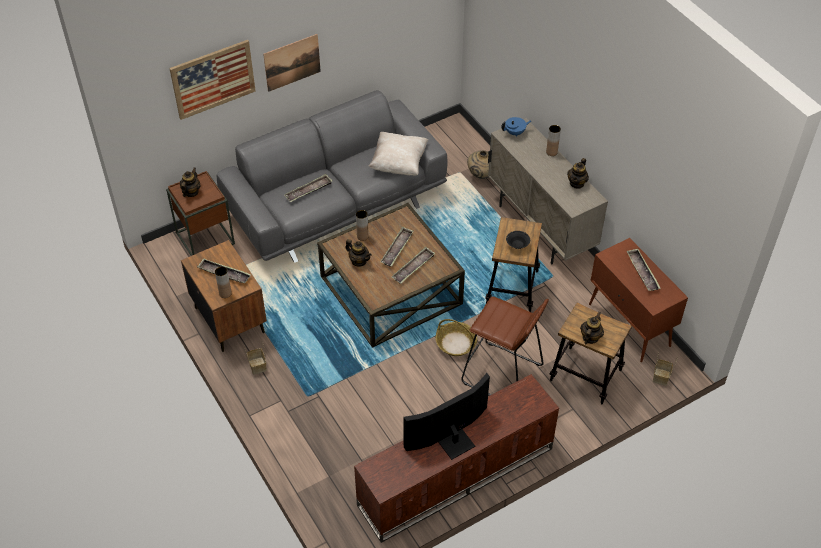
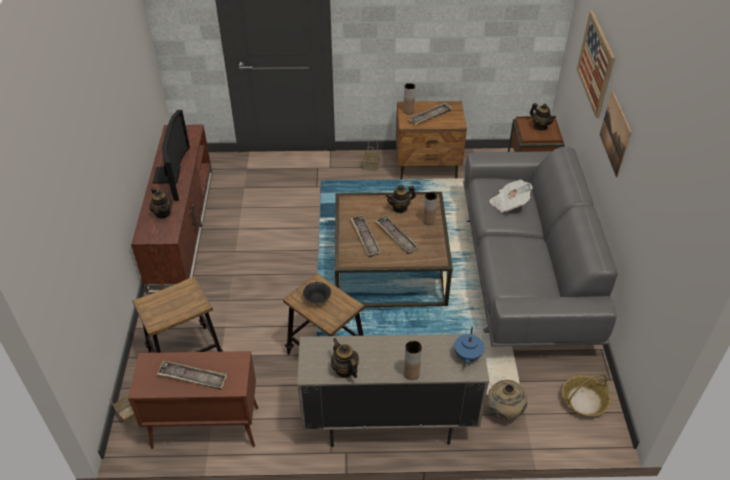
camera: 120 degrees right, 5 degrees down
(308, 191) = (509, 203): tray -> newspaper
(398, 163) = (511, 280): beige pillow -> none
(456, 343) = (298, 283): basket -> basket (584, 401)
(502, 375) = (240, 298): brown stool -> none
(590, 337) = (167, 296): teapot -> teapot (163, 213)

